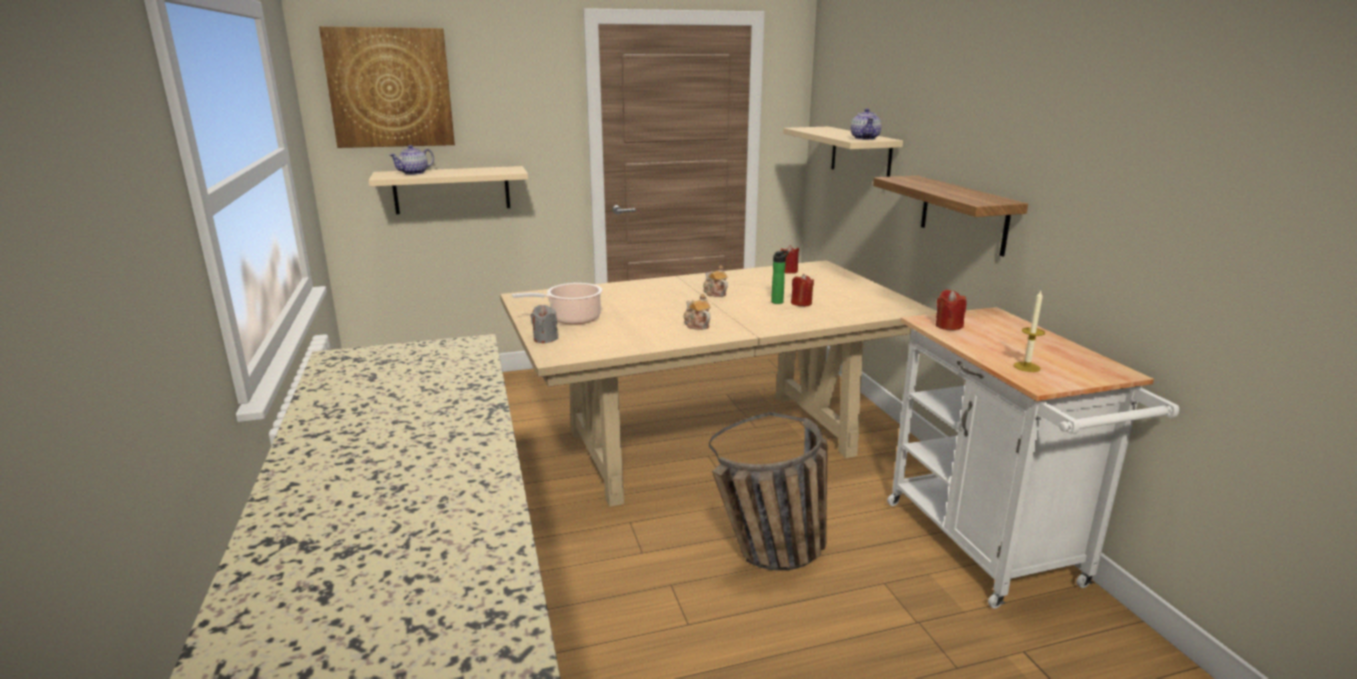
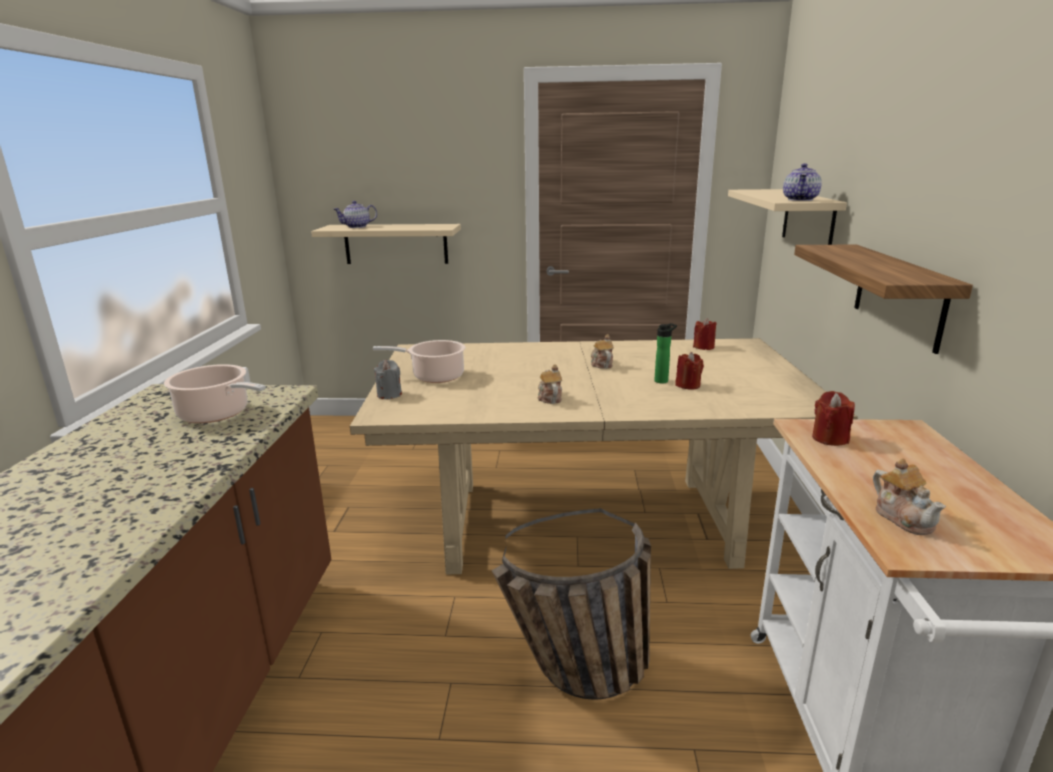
camera: 20 degrees right, 0 degrees up
(390, 88) = (344, 148): picture -> none
(429, 368) = (217, 414): none -> cooking pot
(1026, 367) = (903, 518): candle -> teapot

